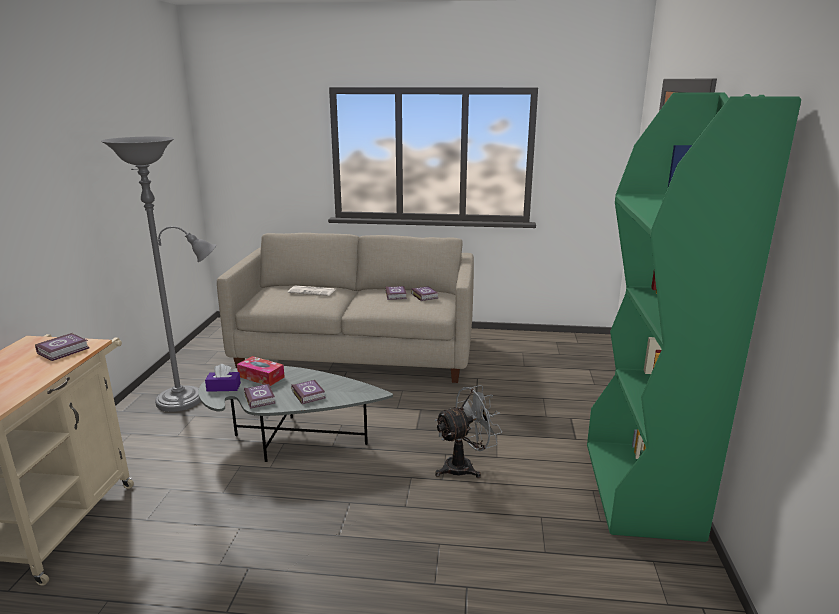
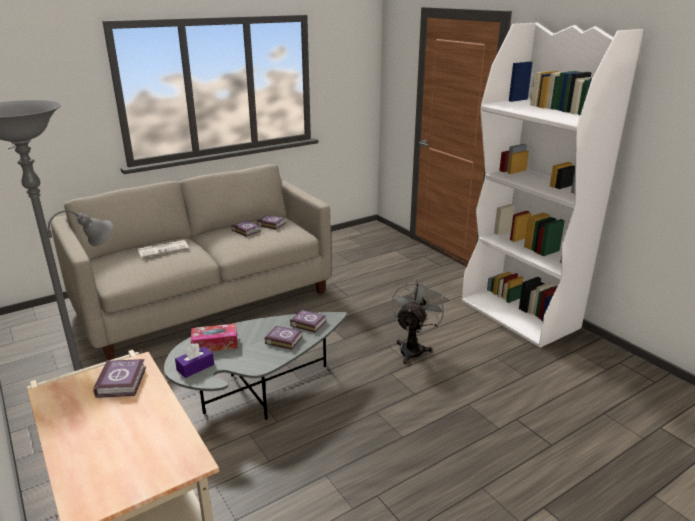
camera: 40 degrees left, 5 degrees up
(260, 398) = (248, 361): book -> book (308, 323)
(641, 489) = (520, 315): green bookcase -> white bookcase

